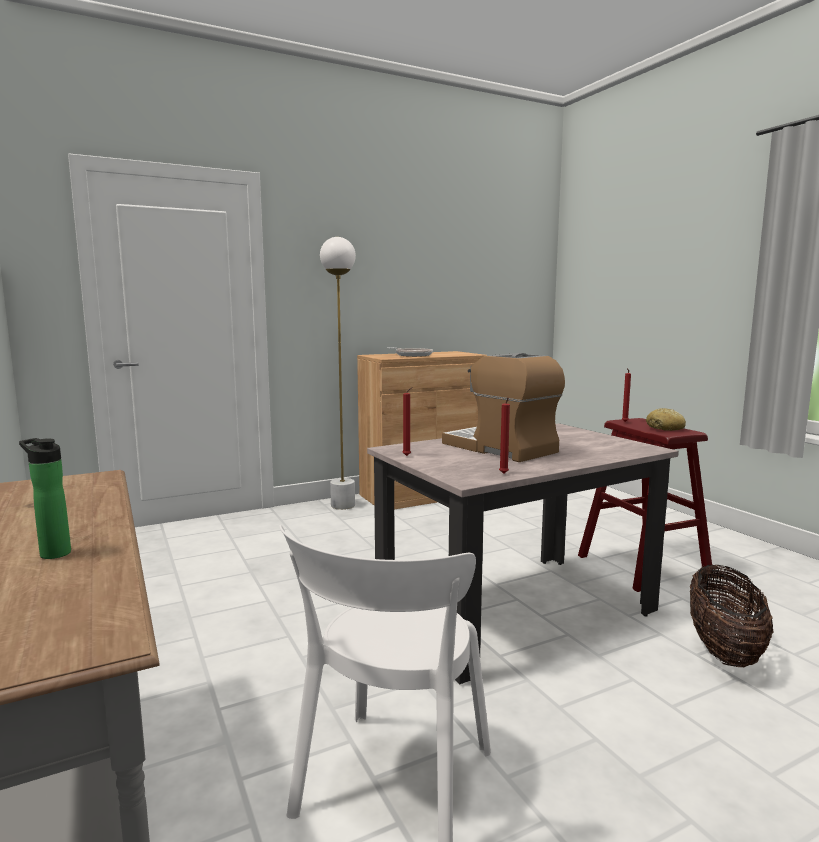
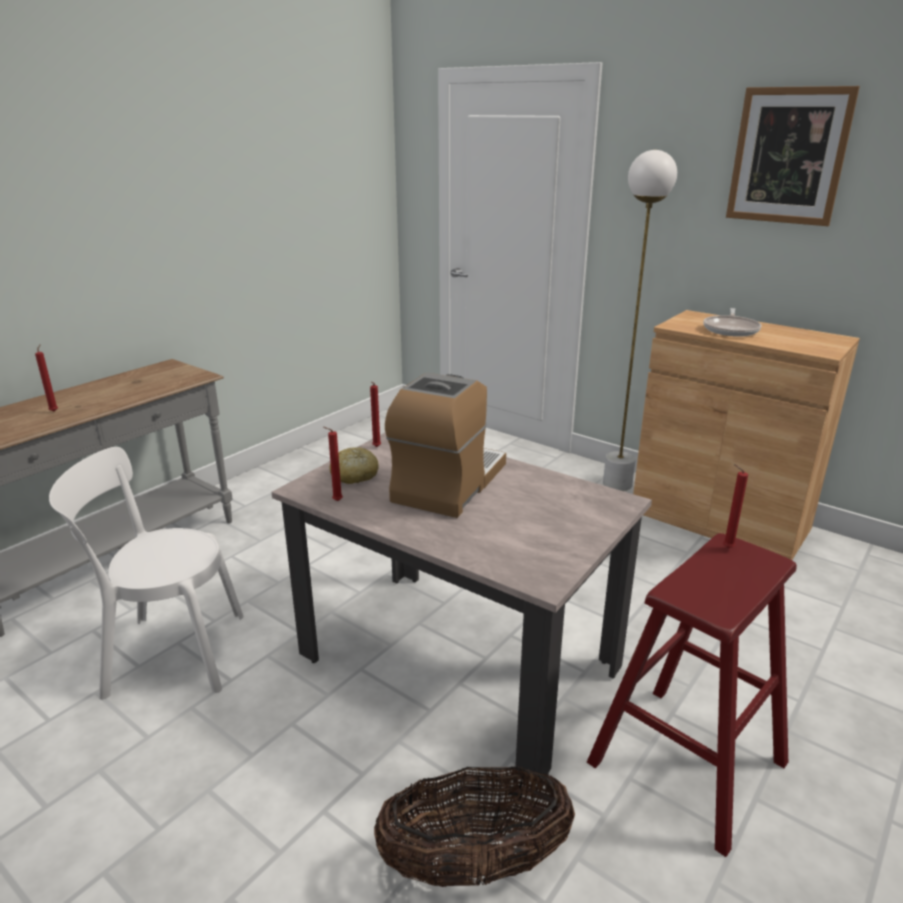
camera: 65 degrees right, 15 degrees up
(52, 553) = (54, 411): bottle -> red candle
(400, 246) = (788, 156): none -> picture
(665, 428) = (718, 588): bread -> bread (354, 475)

